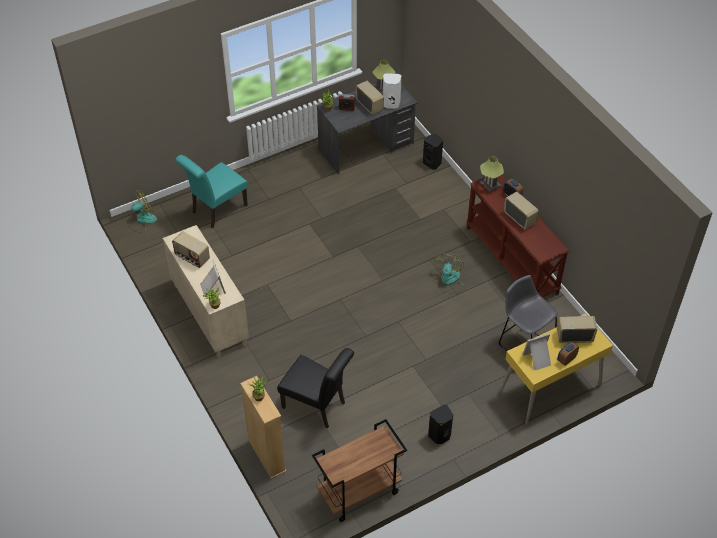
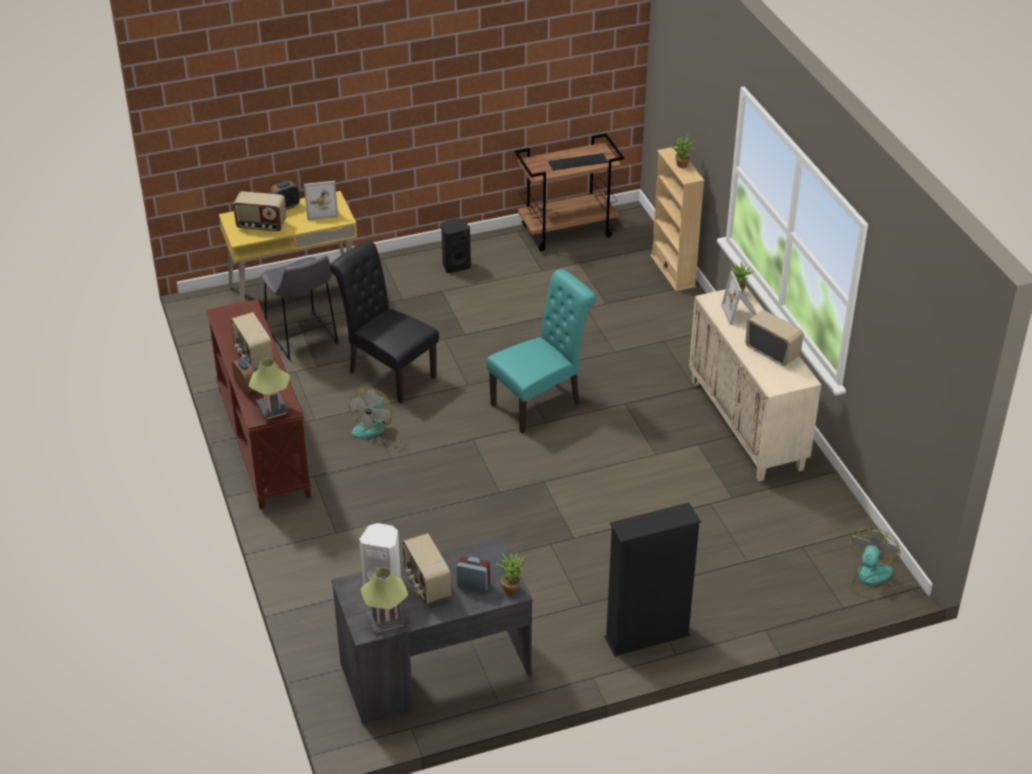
camera: 170 degrees left, 10 degrees down
(141, 220) = (872, 580): fan -> fan turned 135 degrees clockwise
(216, 210) = (736, 581): turquoise chair -> turquoise chair (541, 402)
(263, 175) = (647, 636): none -> black bookcase
(317, 406) = (602, 308): black chair -> black chair (387, 372)
(351, 456) = (578, 162): none -> keyboard
(432, 163) = (319, 619): black speaker -> none

